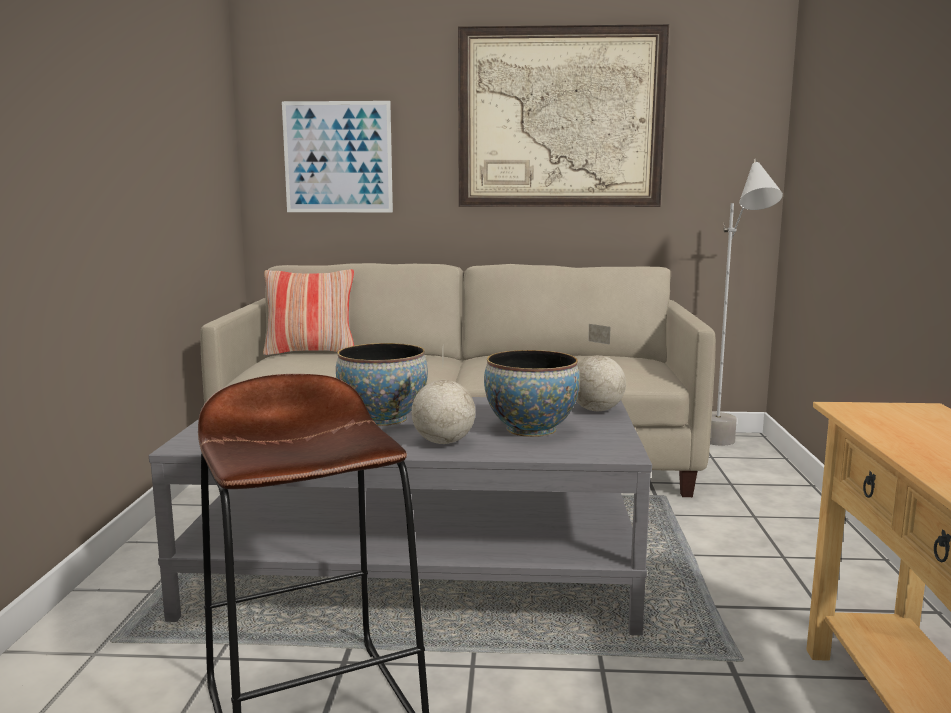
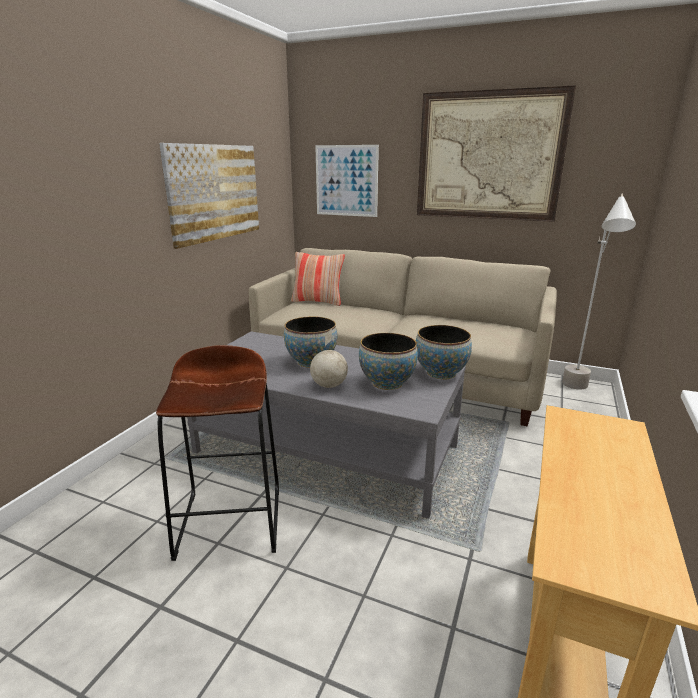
camera: 20 degrees right, 10 degrees up
(144, 158) = (215, 192): none -> picture
(596, 410) = (441, 373): globe -> bowl

